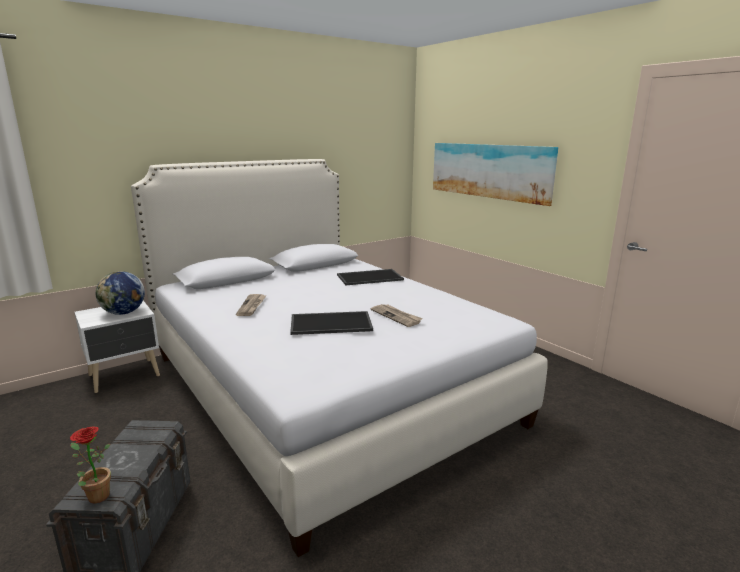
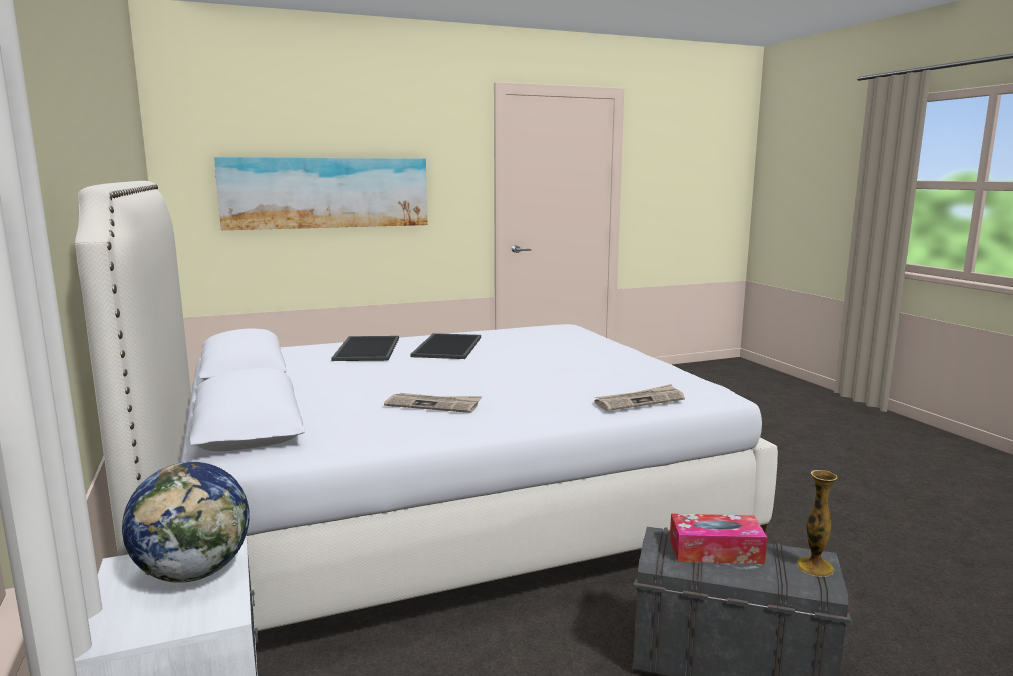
camera: 75 degrees left, 5 degrees down
(95, 496) = (815, 567): potted plant -> vase
(134, 449) = (715, 551): none -> tissue box
(331, 323) = (541, 370): tray -> tray (446, 346)
(396, 316) = (529, 351): newspaper -> newspaper (639, 401)

